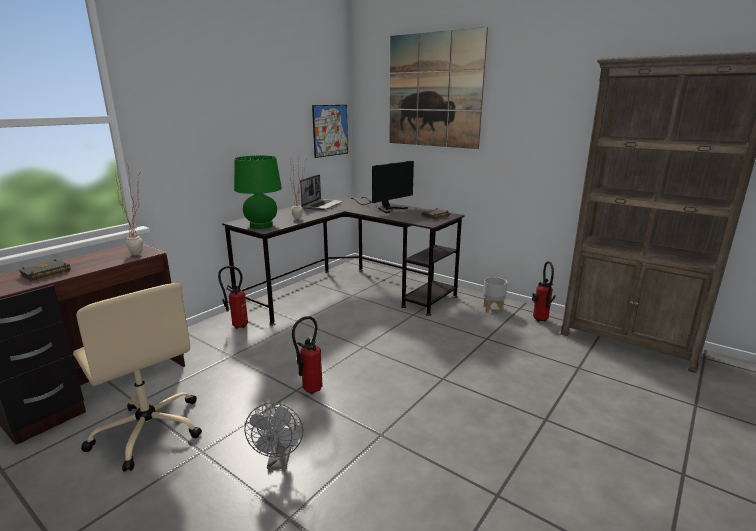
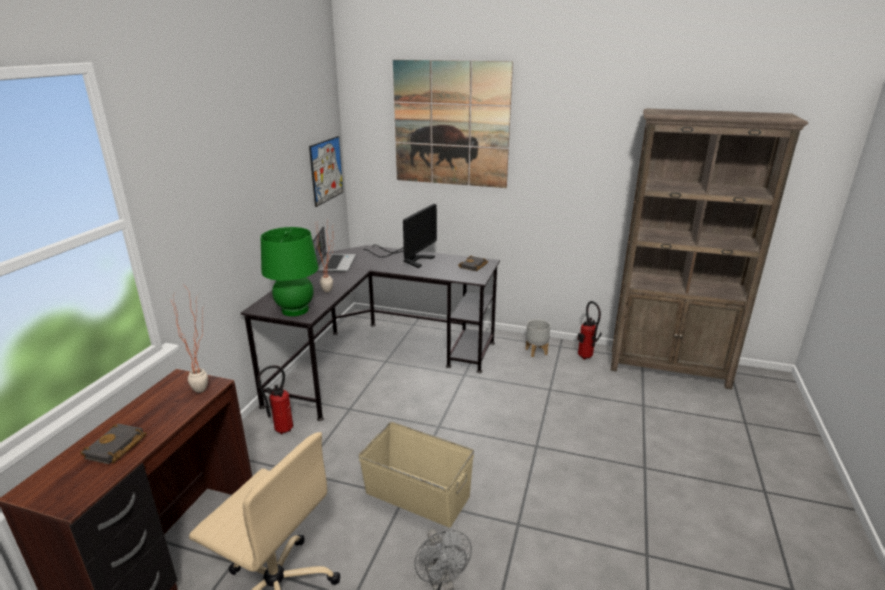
camera: 20 degrees left, 5 degrees up
(309, 390) = (417, 494): fire extinguisher -> beige storage box

